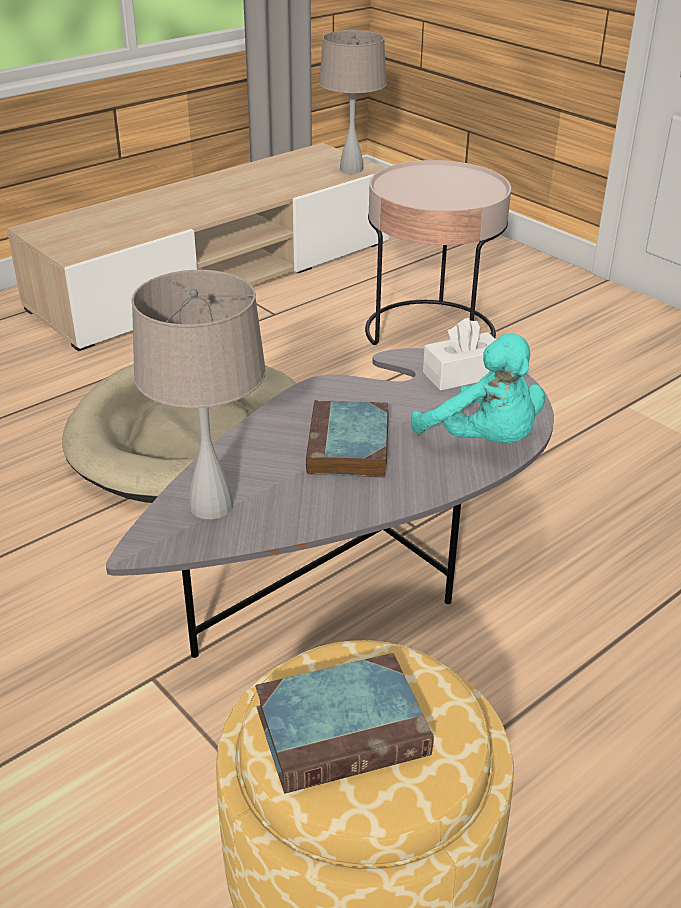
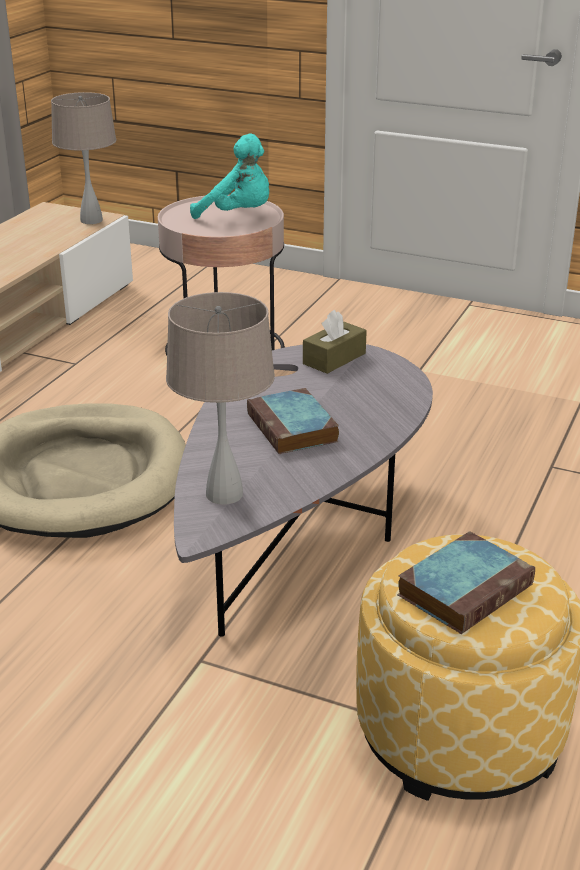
camera: 25 degrees left, 5 degrees down
(463, 374) = (334, 358): white tissue box -> brown tissue box
(484, 441) = (388, 400): turquoise plush toy -> turquoise plush toy (238, 215)

